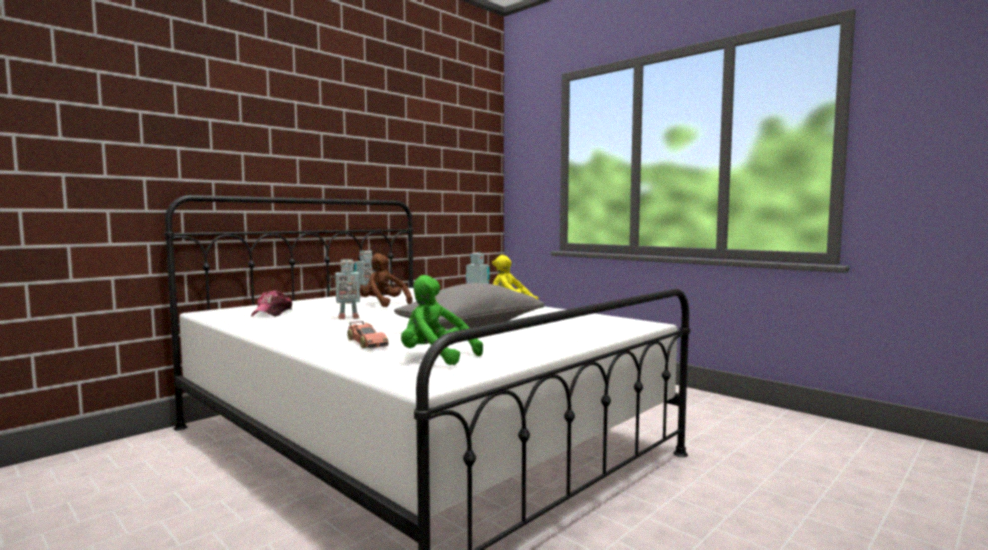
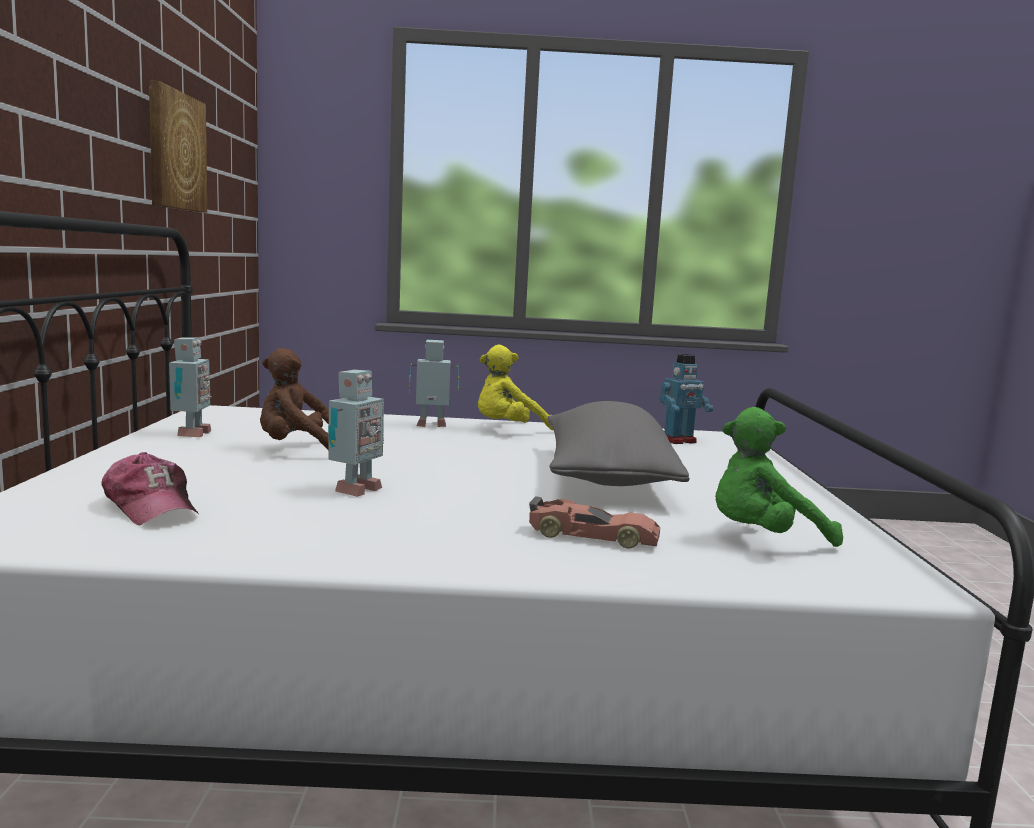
camera: 45 degrees left, 5 degrees up
(412, 164) = (175, 151): none -> picture
(595, 322) = (679, 441): none -> toy robot

